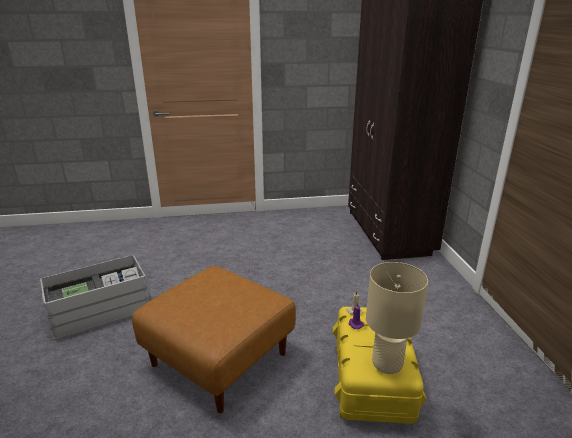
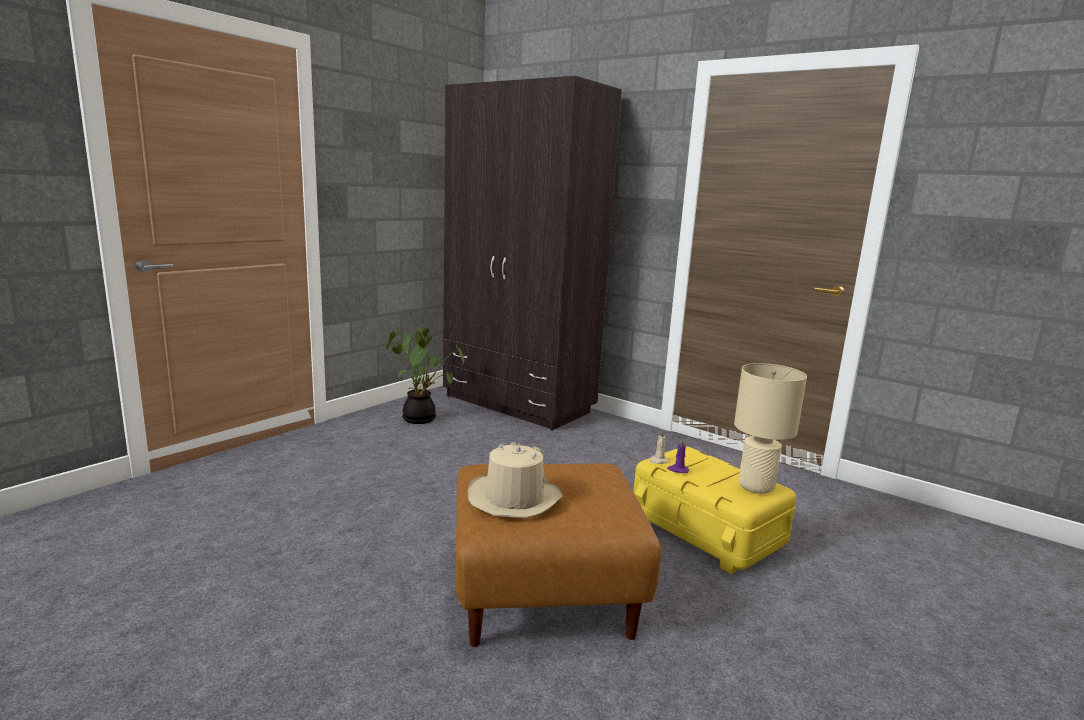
camera: 45 degrees left, 10 degrees down
(100, 310) = (258, 631): grey storage box -> none
(193, 296) = (513, 498): none -> beige hat
(313, 224) = (422, 418): none -> potted plant

